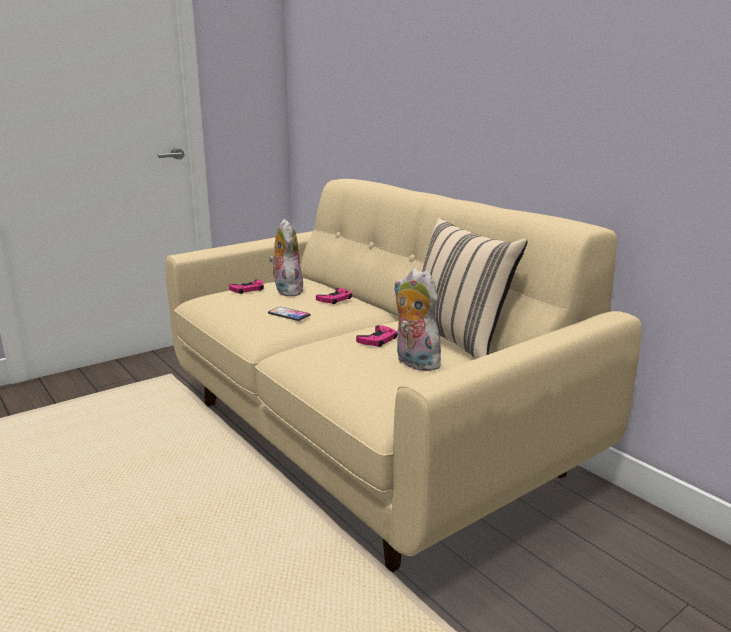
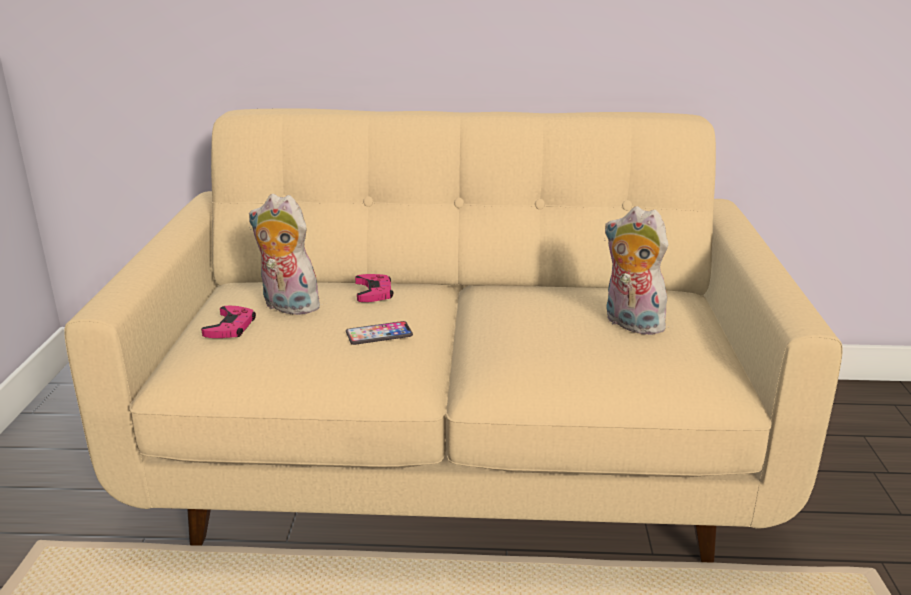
camera: 50 degrees left, 5 degrees up
(378, 340) = (542, 317): pink game controller -> none
(414, 363) = (630, 324): plush toy -> plush toy turned 45 degrees clockwise
(459, 340) = (593, 284): beige pillow -> none

